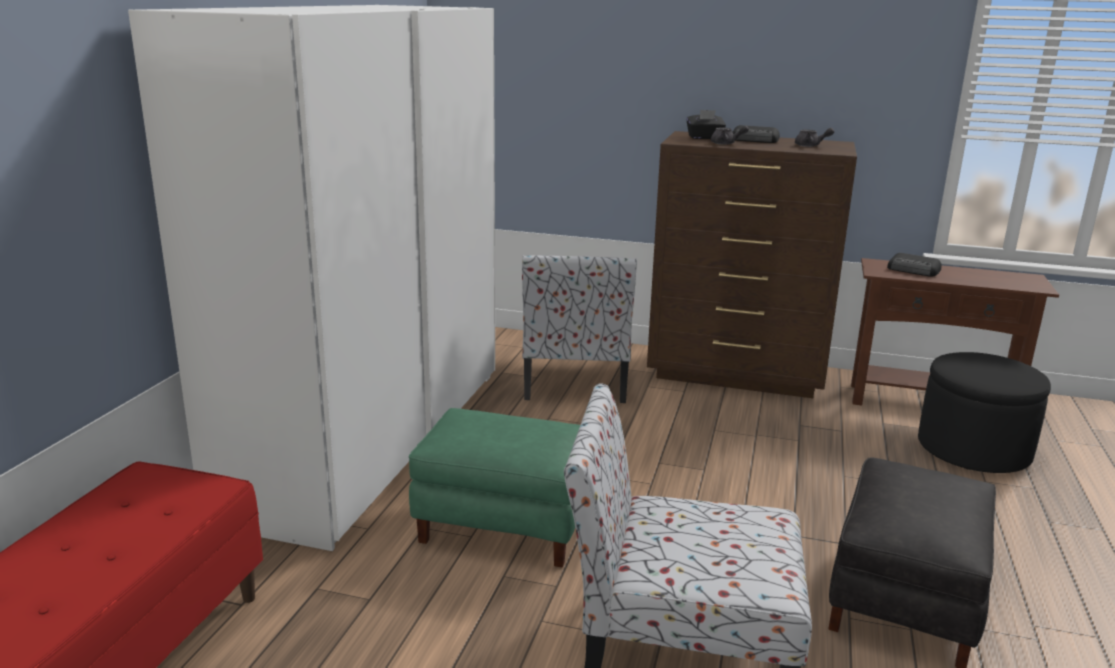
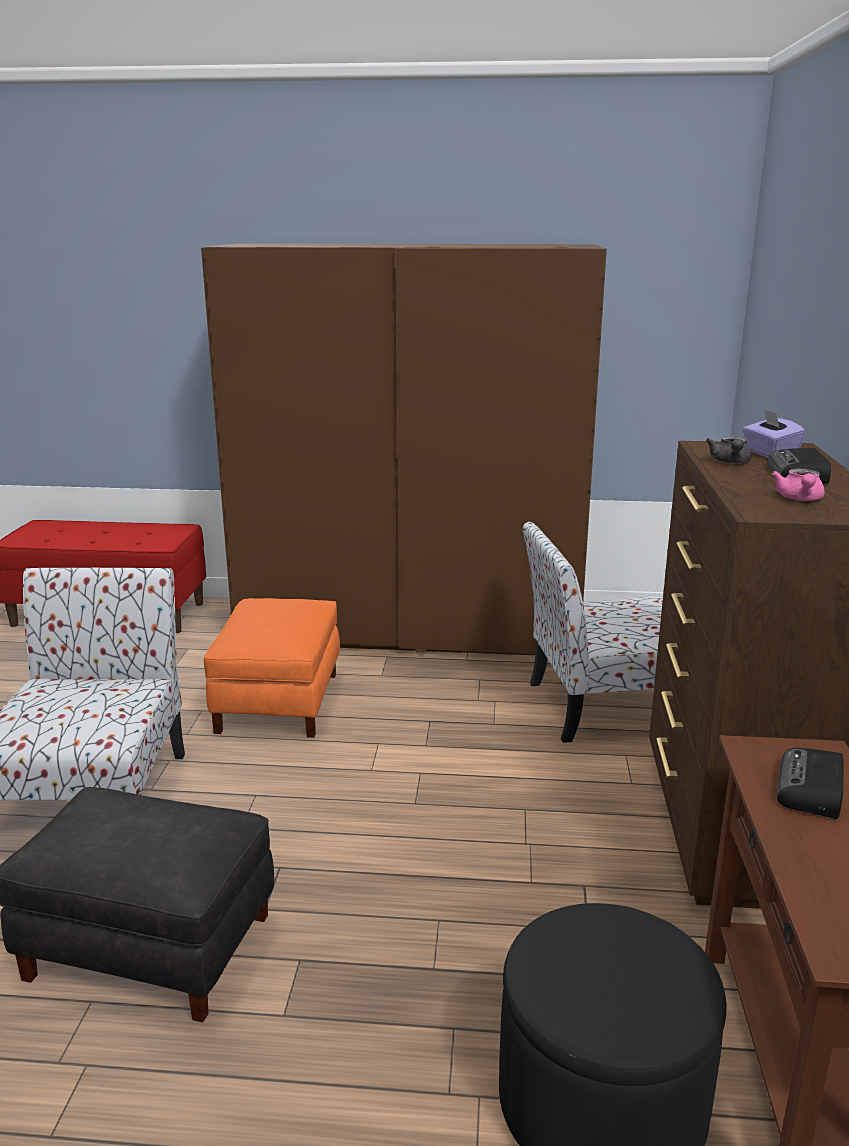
camera: 80 degrees right, 0 degrees up
(371, 437) = (410, 629): white wardrobe -> brown wardrobe
(507, 524) = (279, 703): green ottoman -> orange ottoman
(705, 137) = (769, 454): black tissue box -> purple tissue box
(810, 146) = (799, 499): grey teapot -> pink teapot

